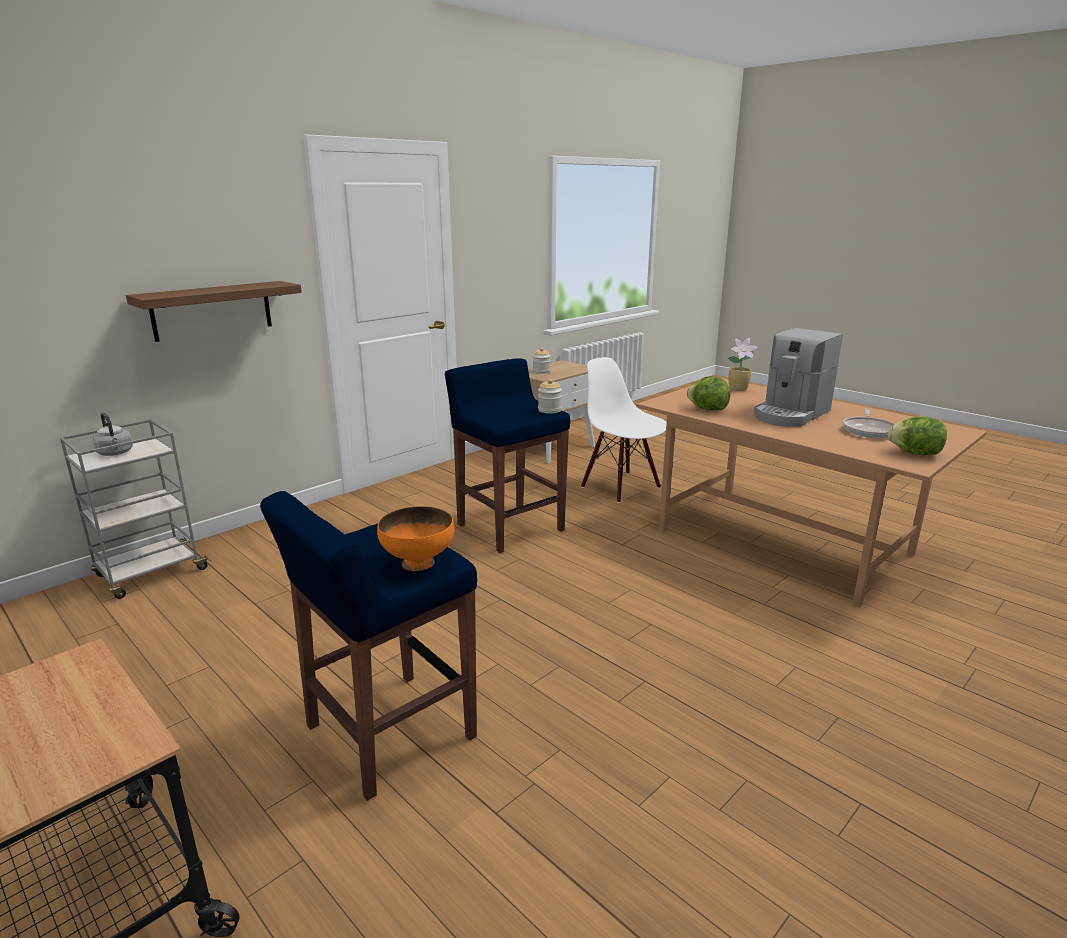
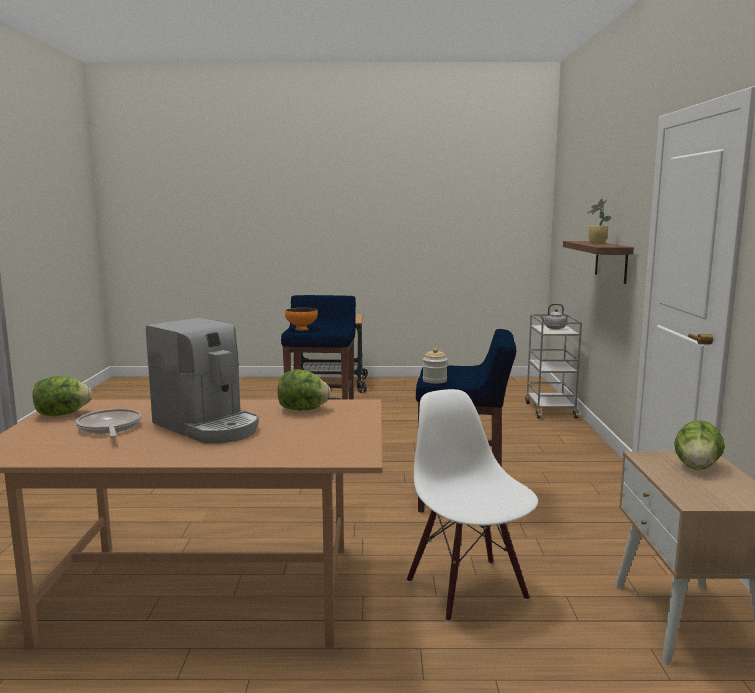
camera: 135 degrees right, 10 degrees down
(541, 371) = (697, 467): jar -> lettuce
(621, 487) = (468, 589): white chair -> white chair turned 120 degrees counterclockwise
(739, 389) = (314, 449): potted plant -> potted plant (596, 243)
(790, 414) = (208, 426): coffee machine -> coffee machine turned 135 degrees clockwise

